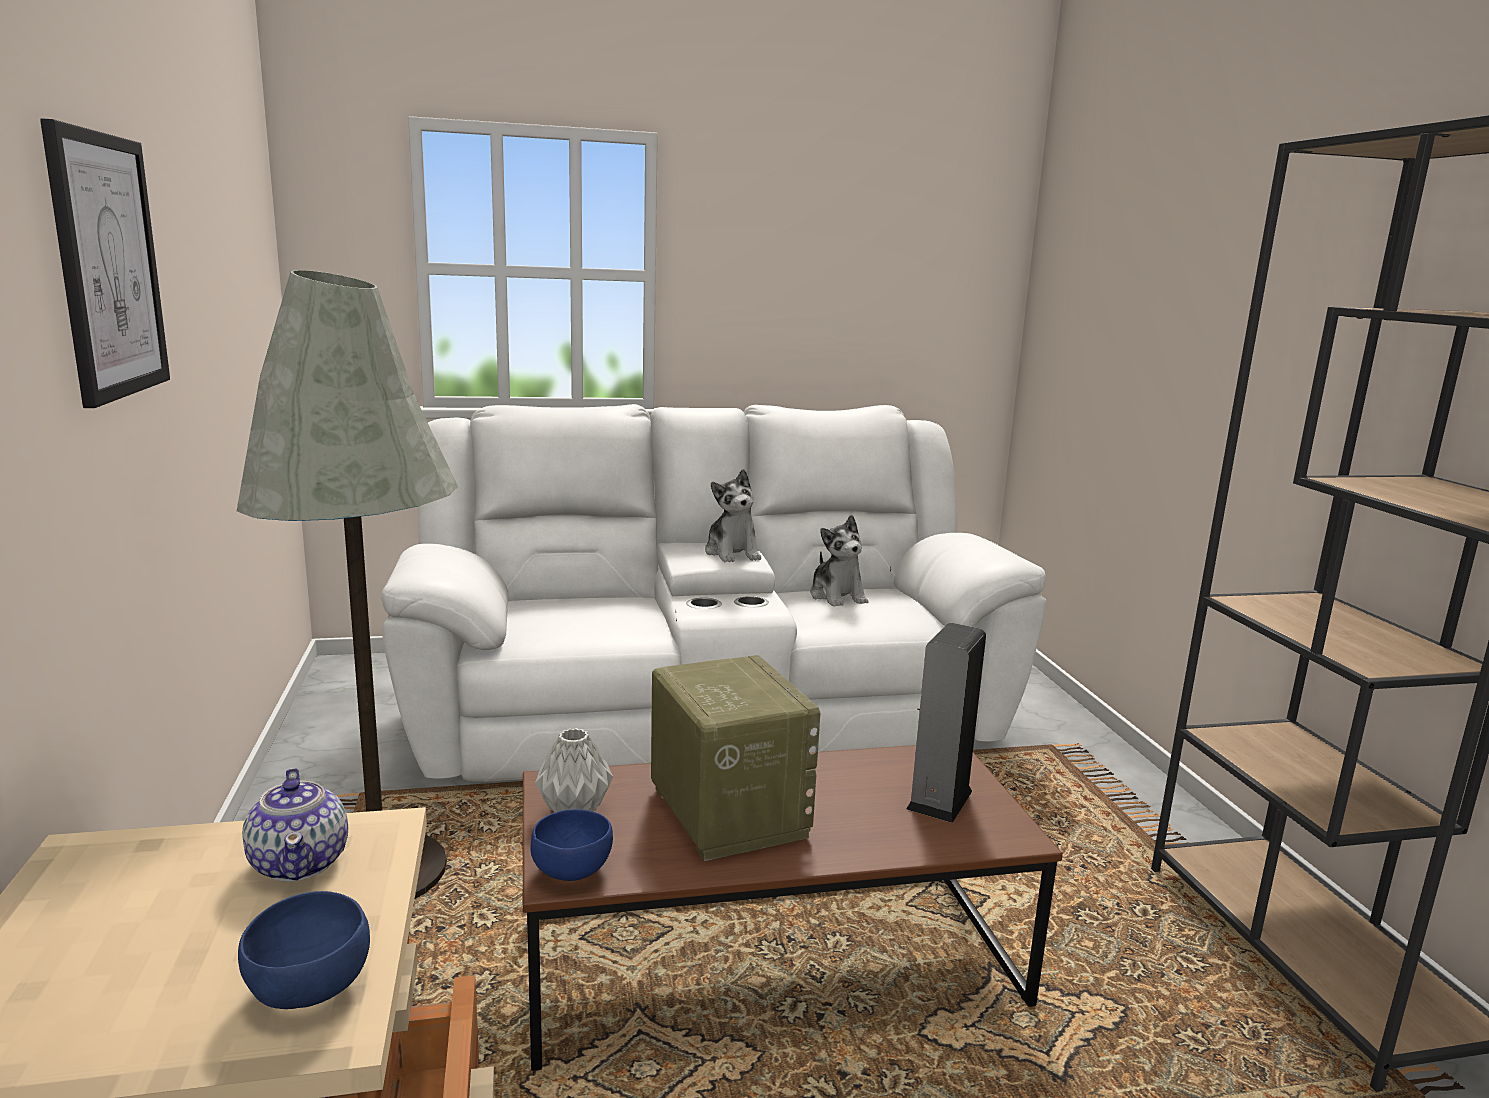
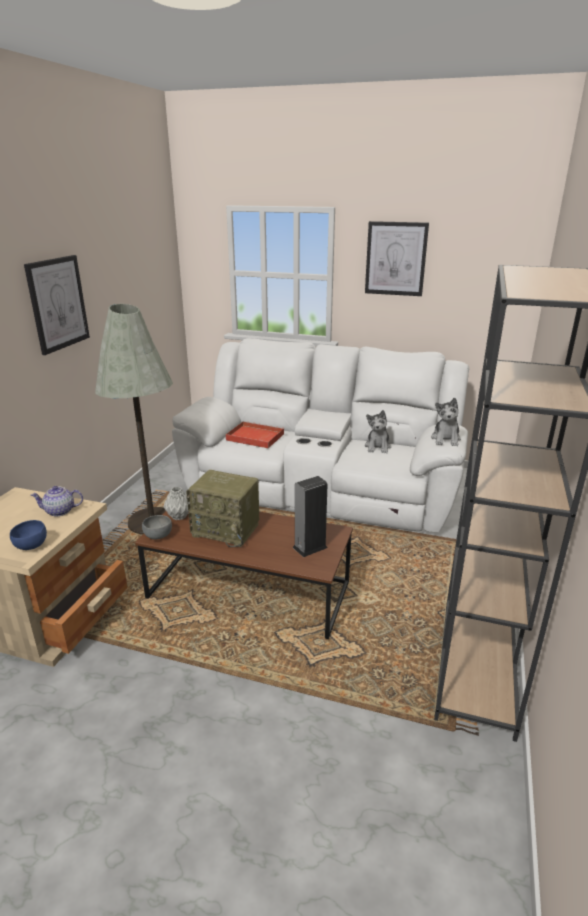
camera: 30 degrees right, 10 degrees up
(300, 862) = (60, 511): teapot -> teapot turned 75 degrees clockwise
(571, 871) = (158, 536): blue bowl -> grey bowl
(576, 615) = (254, 437): none -> red tray
(725, 811) = (227, 530): radio -> radio turned 105 degrees clockwise
(732, 553) = (332, 419): plush toy -> plush toy (446, 439)
(780, 238) = (395, 259): none -> picture

